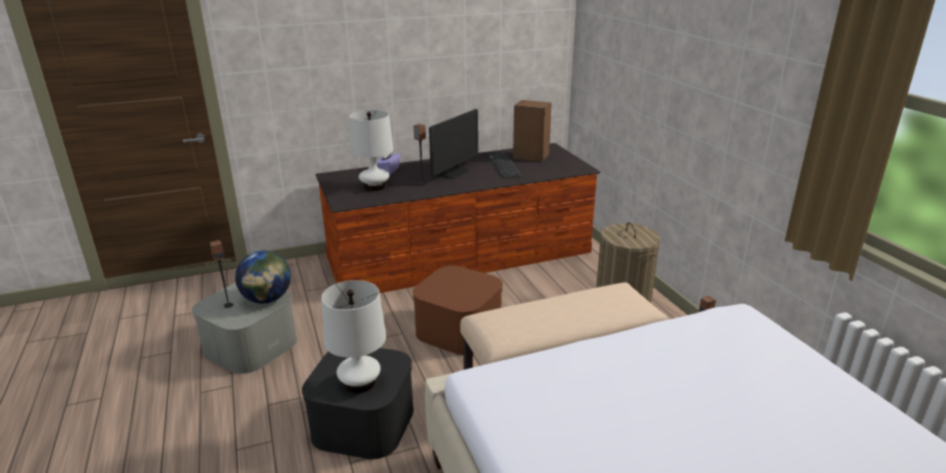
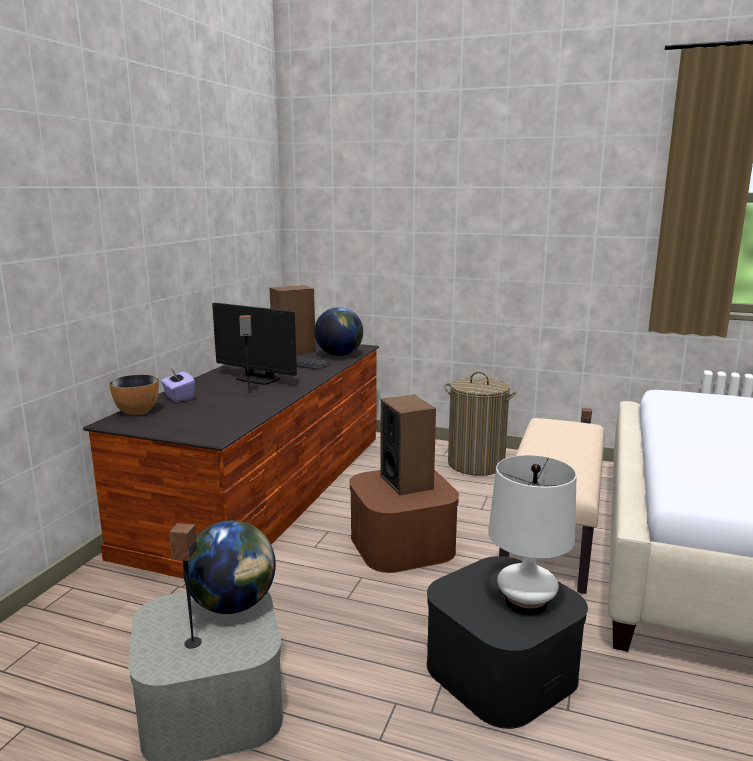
camera: 50 degrees left, 10 degrees down
(352, 173) = (137, 411): none -> bowl
(375, 186) = (207, 413): white table lamp -> none
(453, 172) = (258, 379): monitor -> monitor turned 135 degrees clockwise
(467, 285) = (406, 482): none -> speaker
(548, 170) = (339, 355): none -> globe

